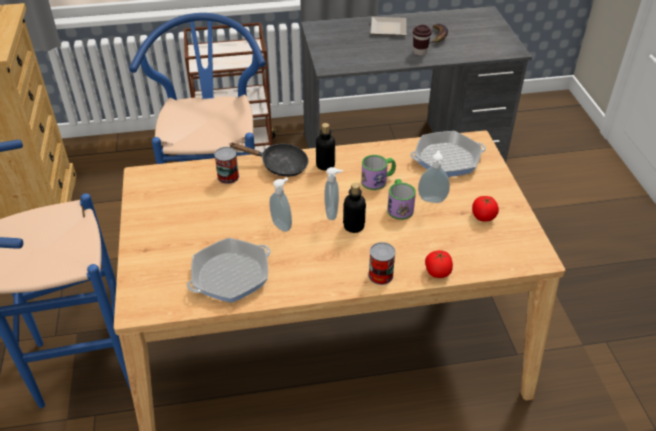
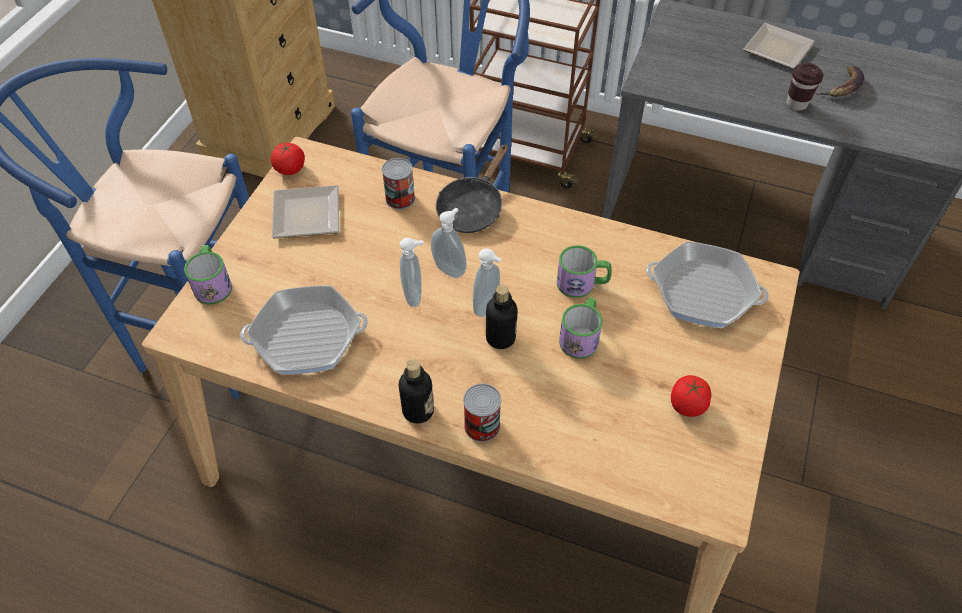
camera: 30 degrees right, 10 degrees up
(137, 272) = (213, 283): none -> mug
(171, 210) = (304, 217): none -> plate
(279, 165) = (472, 207): black frying pan -> black frying pan turned 75 degrees clockwise
(325, 165) = (530, 231): bottle -> bottle (418, 410)
(432, 199) = (635, 344): soap dispenser -> soap dispenser (450, 268)
(437, 272) = (559, 458): tomato -> tomato (290, 169)

